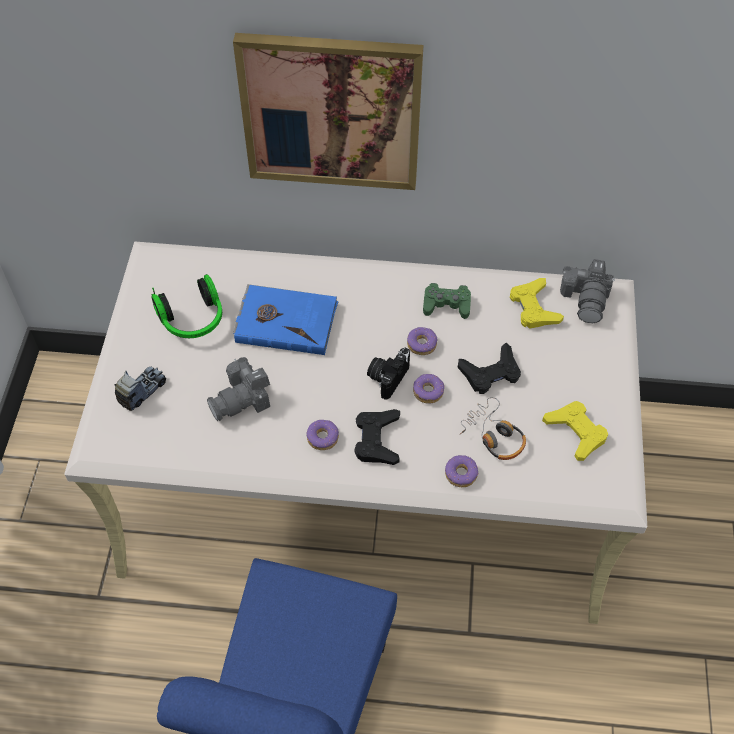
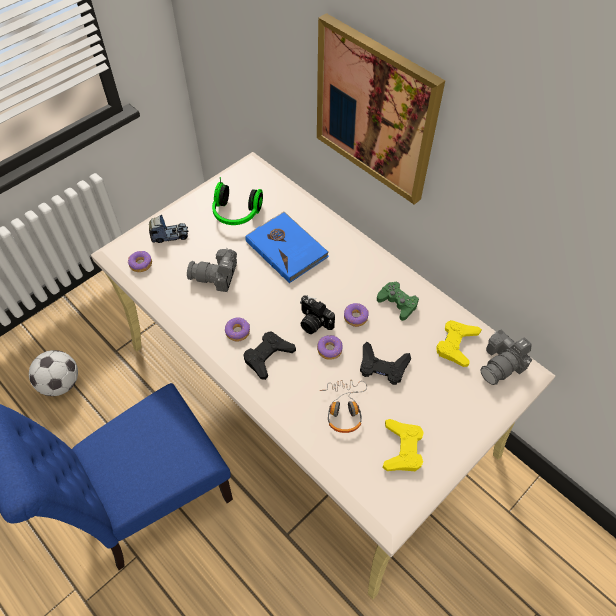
camera: 40 degrees right, 0 degrees up
(66, 682) = (61, 383): none -> football
(387, 377) = (313, 323): camera -> camera turned 120 degrees counterclockwise
(461, 474) = (297, 417): donut -> donut (141, 264)

